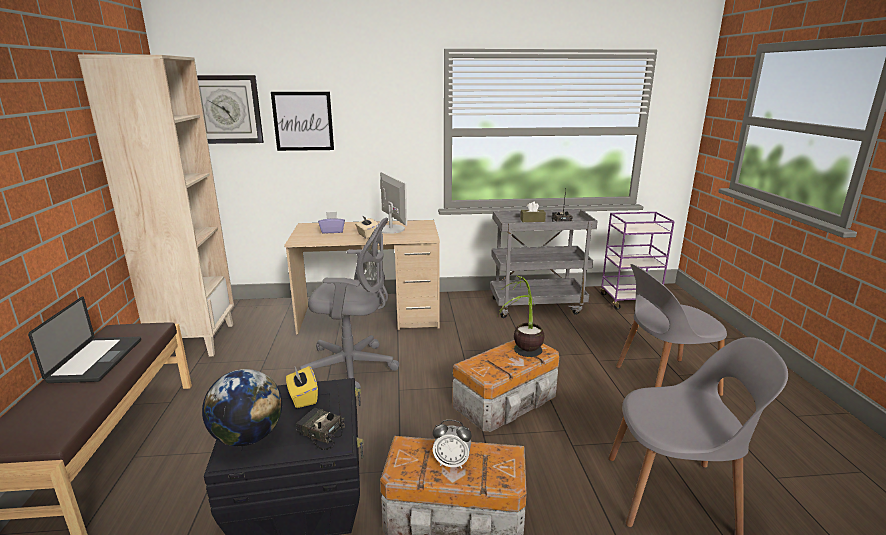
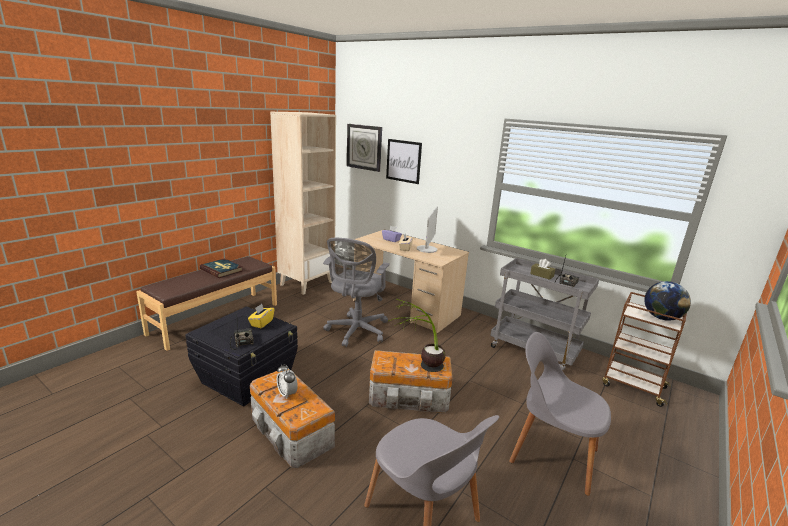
camera: 40 degrees right, 0 degrees up
(96, 360) = (222, 270): laptop -> book
(248, 437) = (218, 328): globe -> globe (661, 318)
(354, 367) = (356, 332): grey office chair -> grey office chair turned 60 degrees clockwise
(630, 301) = (632, 386): purple cart -> brown cart

